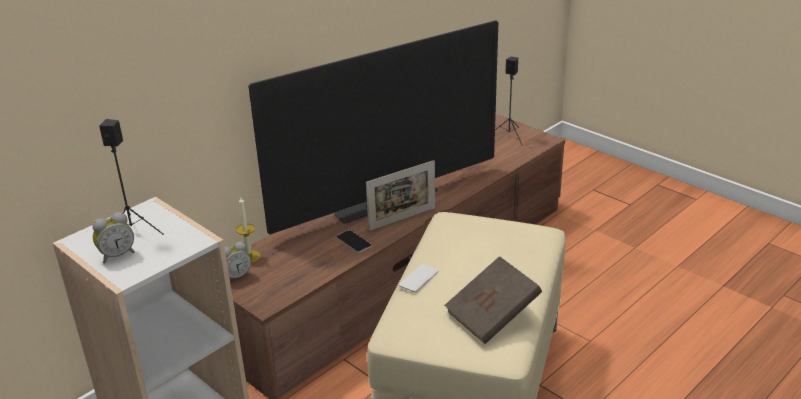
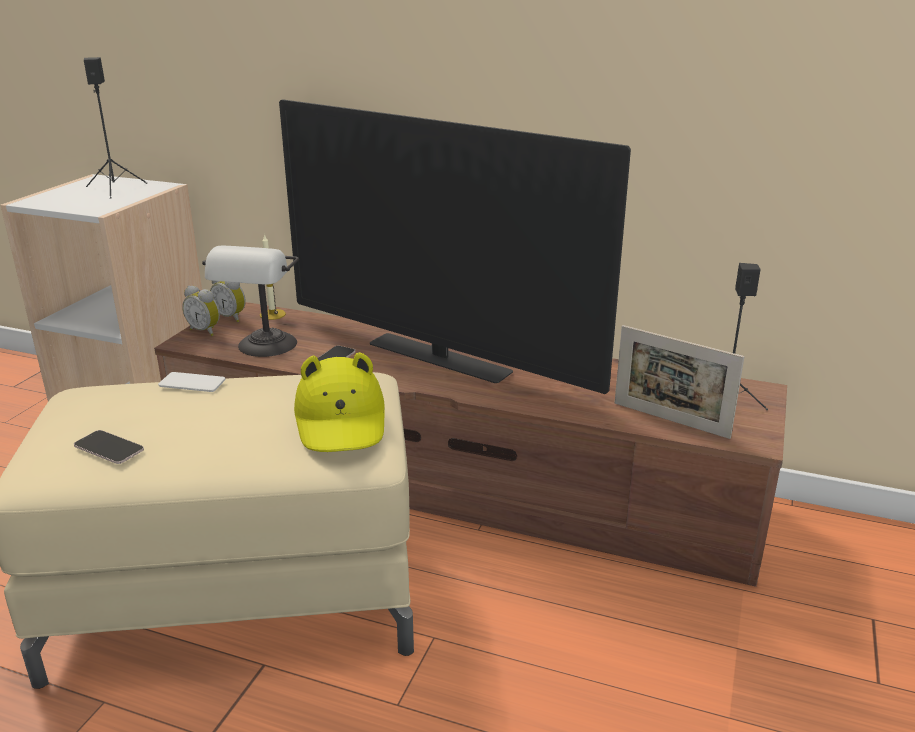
camera: 65 degrees right, 5 degrees down
(117, 255) = (69, 192): alarm clock -> alarm clock (205, 331)
(313, 268) = (264, 349): none -> table lamp
(402, 219) = (407, 376): picture frame -> picture frame (670, 420)
(492, 316) = (109, 448): brown book -> phone
(505, 231) = (341, 420): none -> yellow hat

